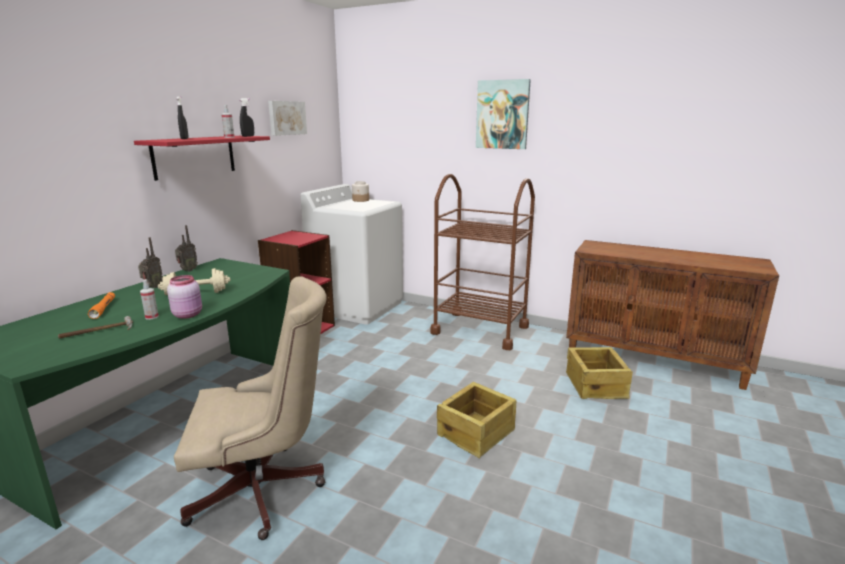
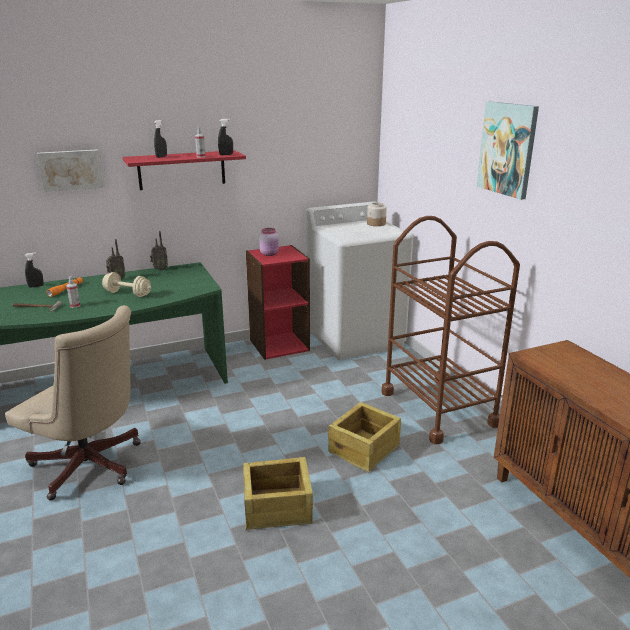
camera: 40 degrees right, 5 degrees up
(48, 316) = (36, 286): none -> black spray bottle
(188, 314) = (94, 311): pink jar -> pink jar (270, 254)
(286, 118) = (298, 131): picture -> picture (70, 170)
(596, 385) = (469, 527): crate -> crate (365, 449)

